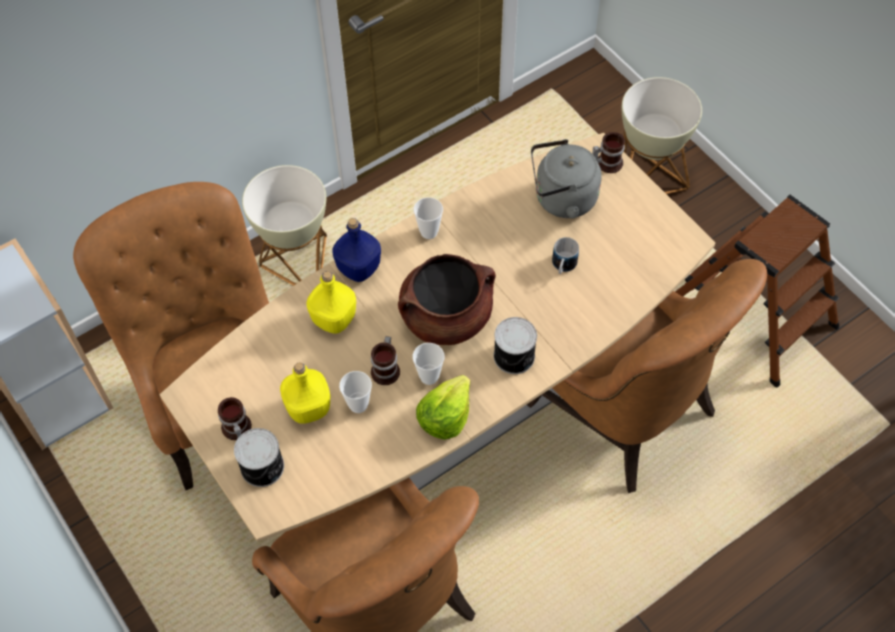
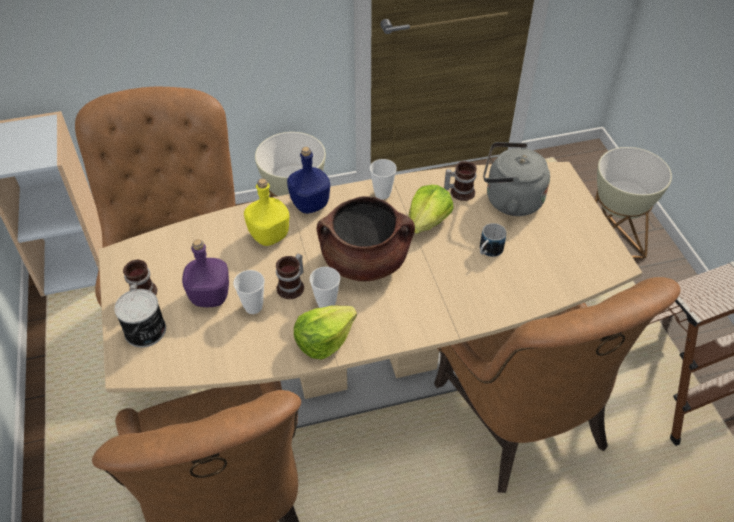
camera: 20 degrees right, 10 degrees down
(309, 407) = (211, 296): yellow bottle -> purple bottle
(489, 250) = (428, 221): none -> lettuce
(515, 356) = (411, 310): can -> none
(606, 162) = (562, 184): mug -> mug (460, 191)

